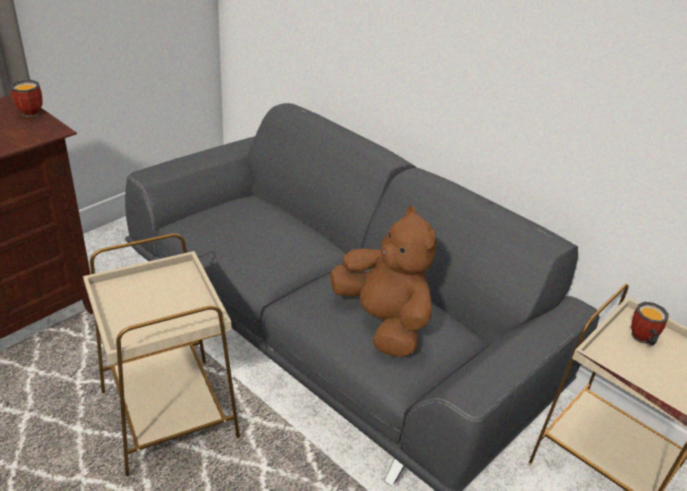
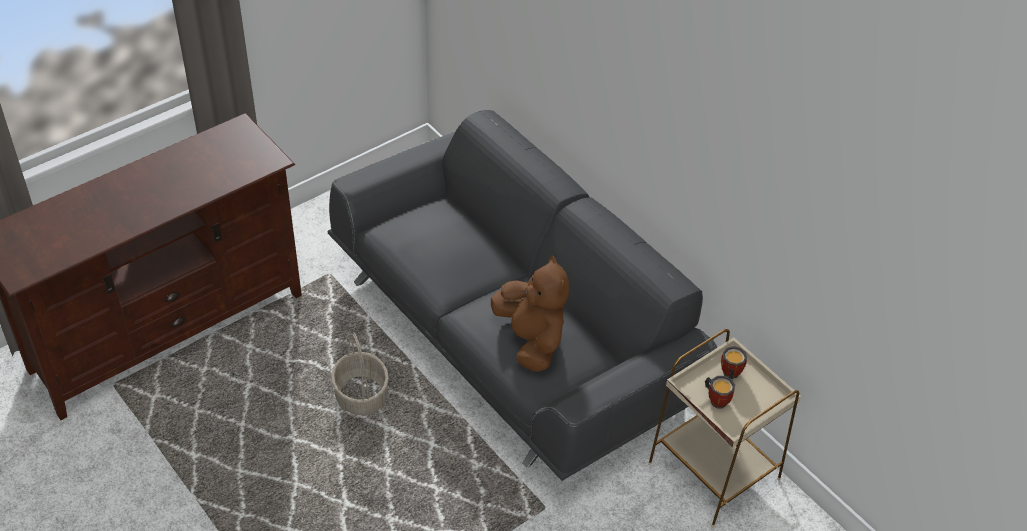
camera: 10 degrees right, 10 degrees up
(30, 111) = (256, 137): mug -> mug (717, 399)
(170, 416) = (360, 396): beige side table -> basket

